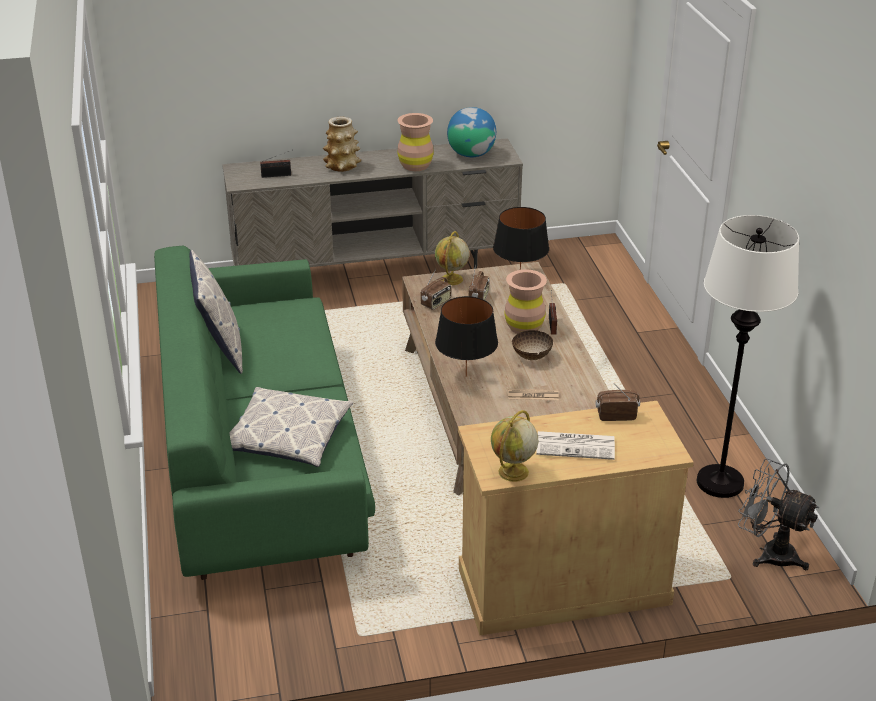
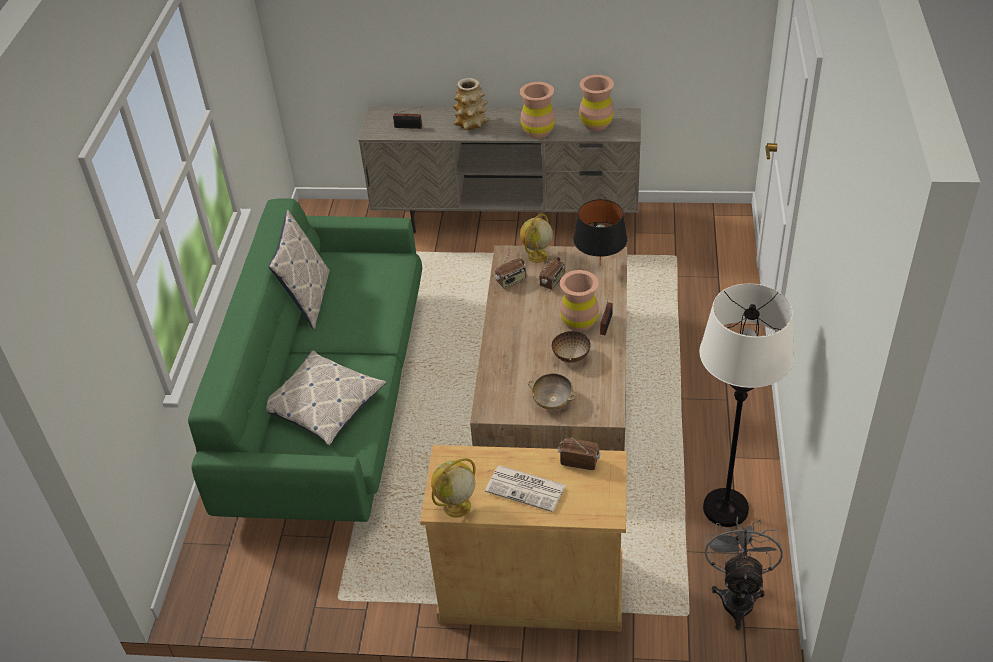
camera: 20 degrees right, 10 degrees up
(465, 376) = (501, 368): black table lamp -> none
(471, 154) = (596, 124): globe -> brown vase
(533, 395) = (552, 401): newspaper -> beige bowl
(769, 552) = (737, 596): grey fan -> grey fan turned 45 degrees clockwise

